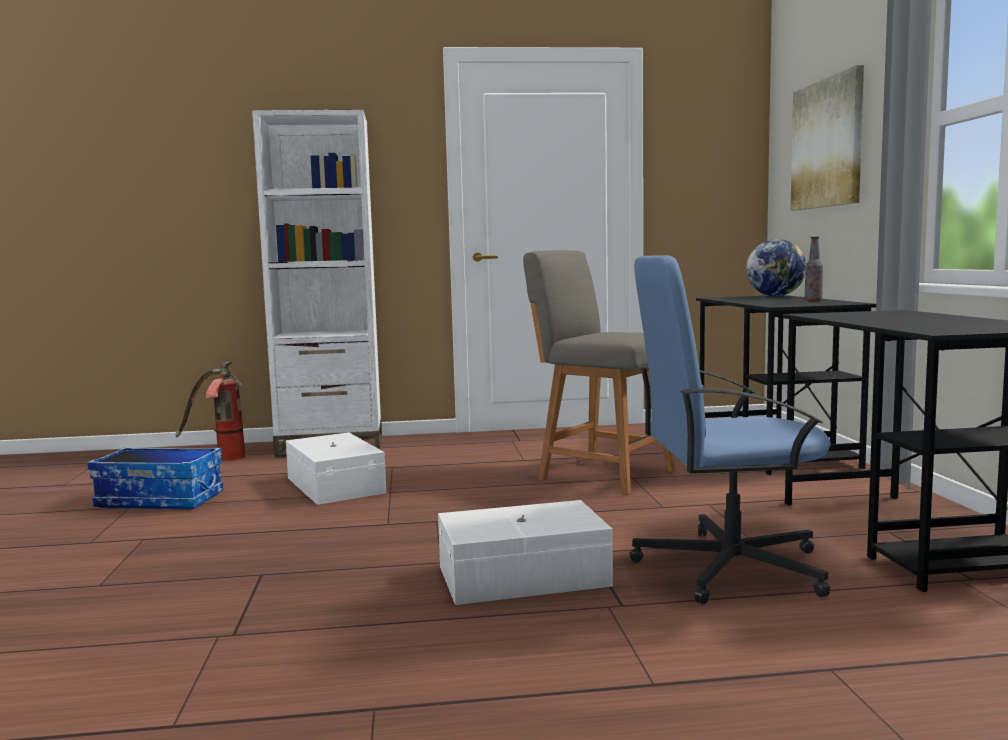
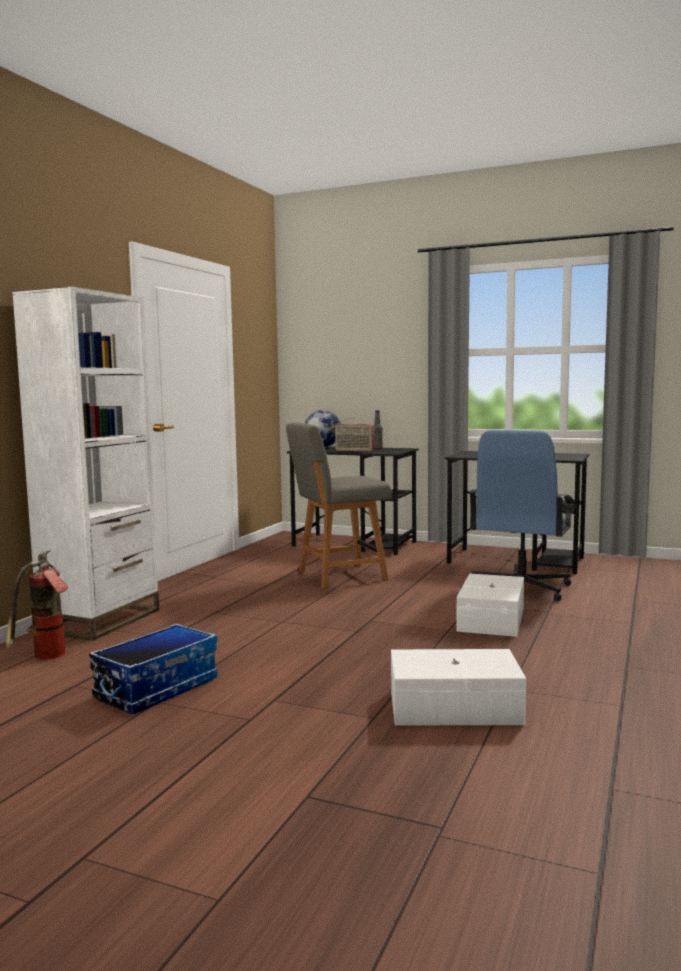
camera: 60 degrees left, 0 degrees up
(336, 485) = (232, 632): white storage box -> white storage box (453, 706)
(761, 301) = (354, 450): none -> radio
(827, 144) = (354, 352): picture -> none

